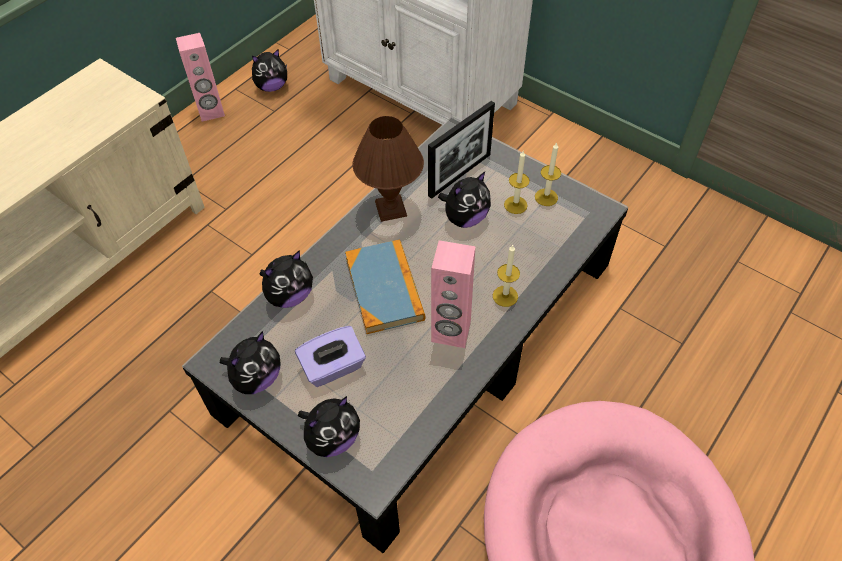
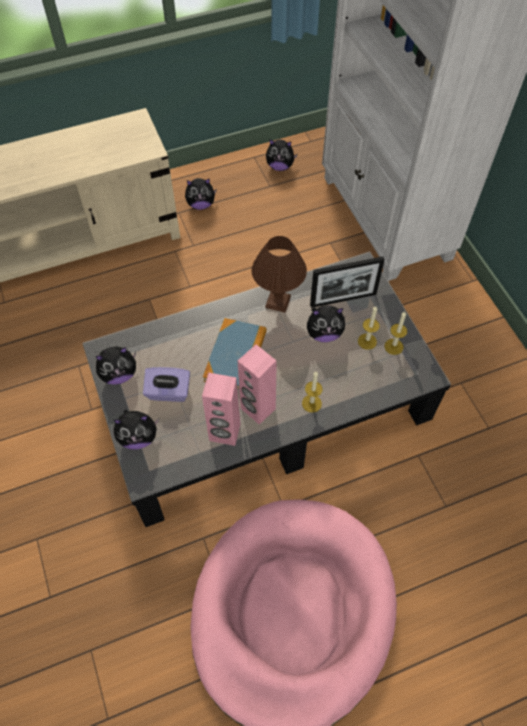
camera: 30 degrees right, 5 degrees up
(211, 112) = (227, 168): pink speaker -> pink speaker (224, 433)
(289, 296) = (173, 330): plush toy -> plush toy (201, 204)

